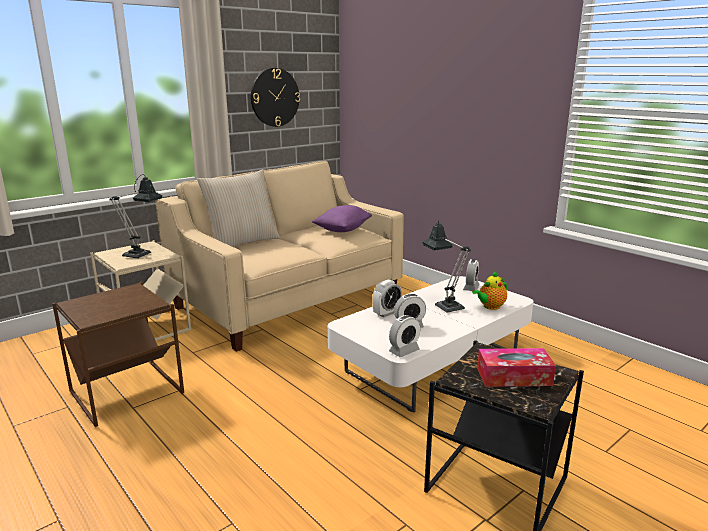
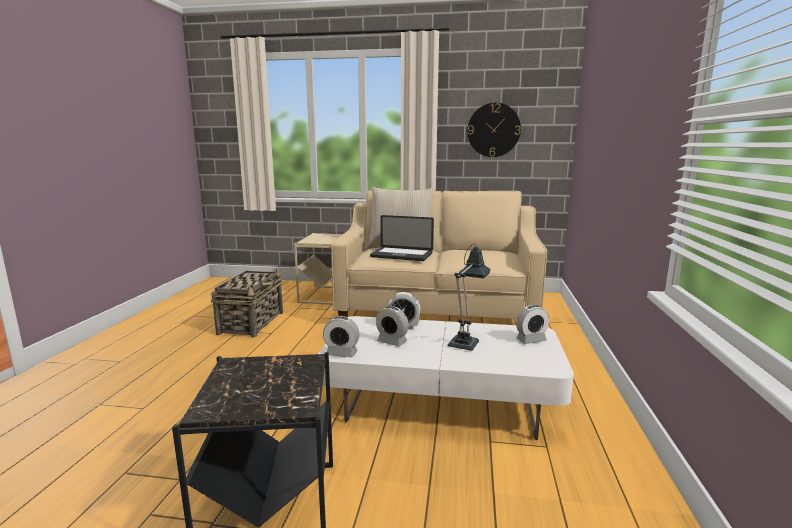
camera: 50 degrees right, 5 degrees down
(125, 393) = (252, 322): brown side table -> basket
(141, 253) = (329, 238): table lamp -> none
(277, 250) = (401, 255): none -> laptop
(342, 230) = (488, 256): purple pillow -> none
(490, 307) = (503, 361): teapot -> none
(514, 377) = (262, 386): tissue box -> none

